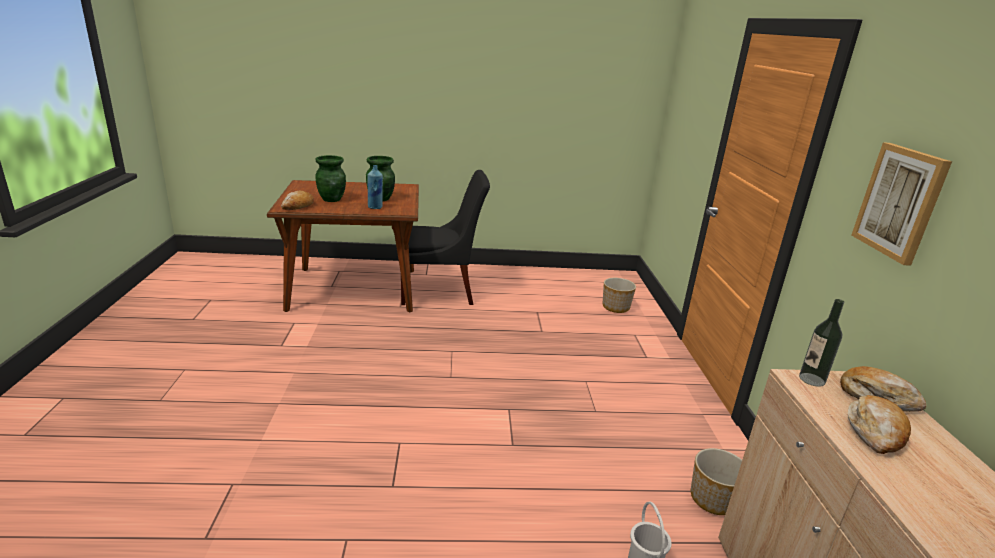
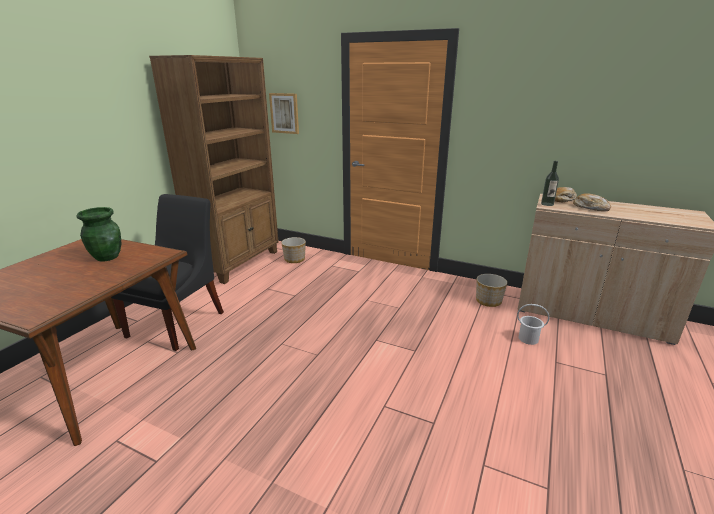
camera: 60 degrees left, 0 degrees up
(298, 206) = (44, 306): bread -> none
(332, 199) = (59, 282): green vase -> none
(375, 207) = (129, 264): blue bottle -> none
(566, 280) = (238, 263): none -> brown bookcase
(900, 202) = (524, 115): picture -> picture (284, 113)

